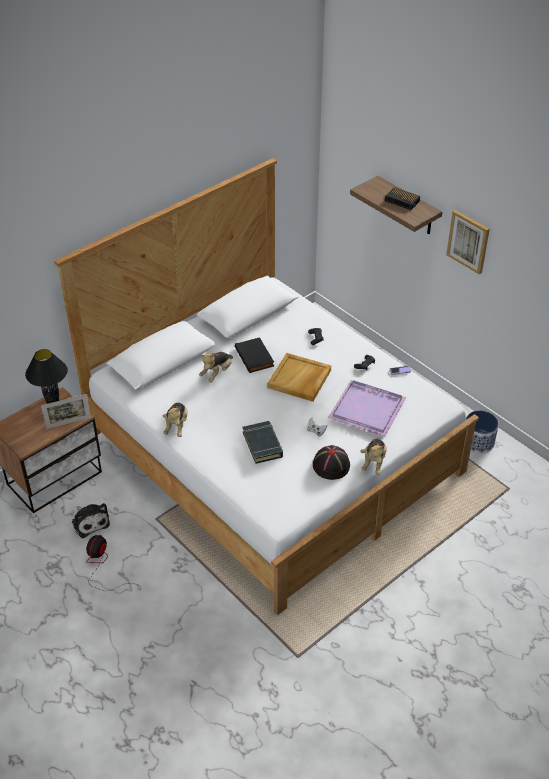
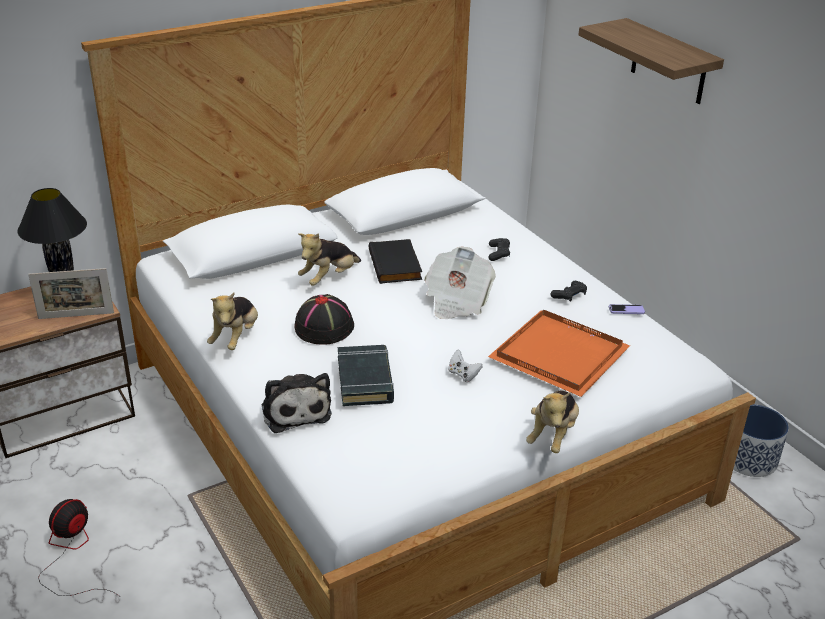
camera: 10 degrees right, 10 degrees down
(90, 522) = (84, 484): plush toy -> plush toy (295, 410)
(299, 379) = (457, 301): beige tray -> newspaper
(331, 465) = (475, 428): black hat -> black hat (324, 327)
(368, 409) = (562, 355): purple tray -> orange tray
(403, 201) = (660, 44): alarm clock -> none
(468, 241) = (764, 105): picture -> none

